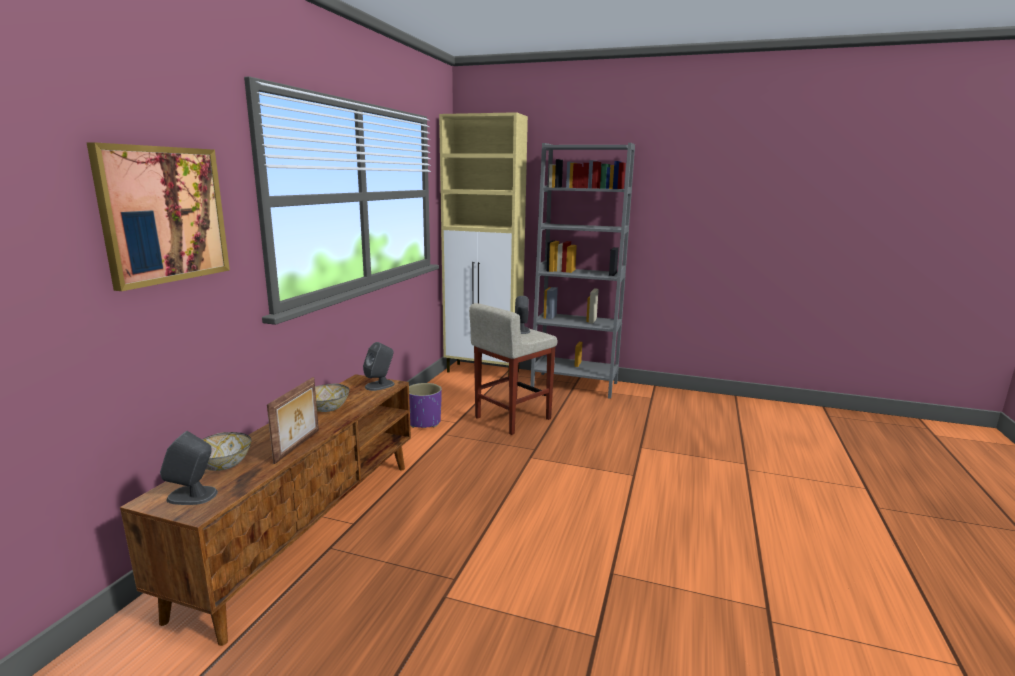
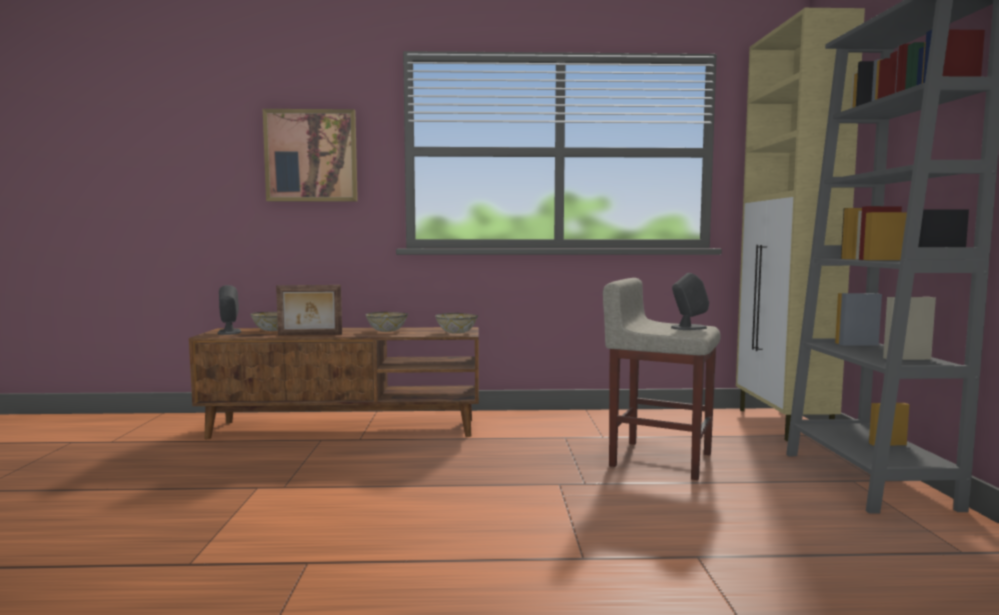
camera: 70 degrees right, 10 degrees down
(380, 385) = (457, 333): grey speaker -> bowl
(424, 422) = (582, 425): purple planter -> none

